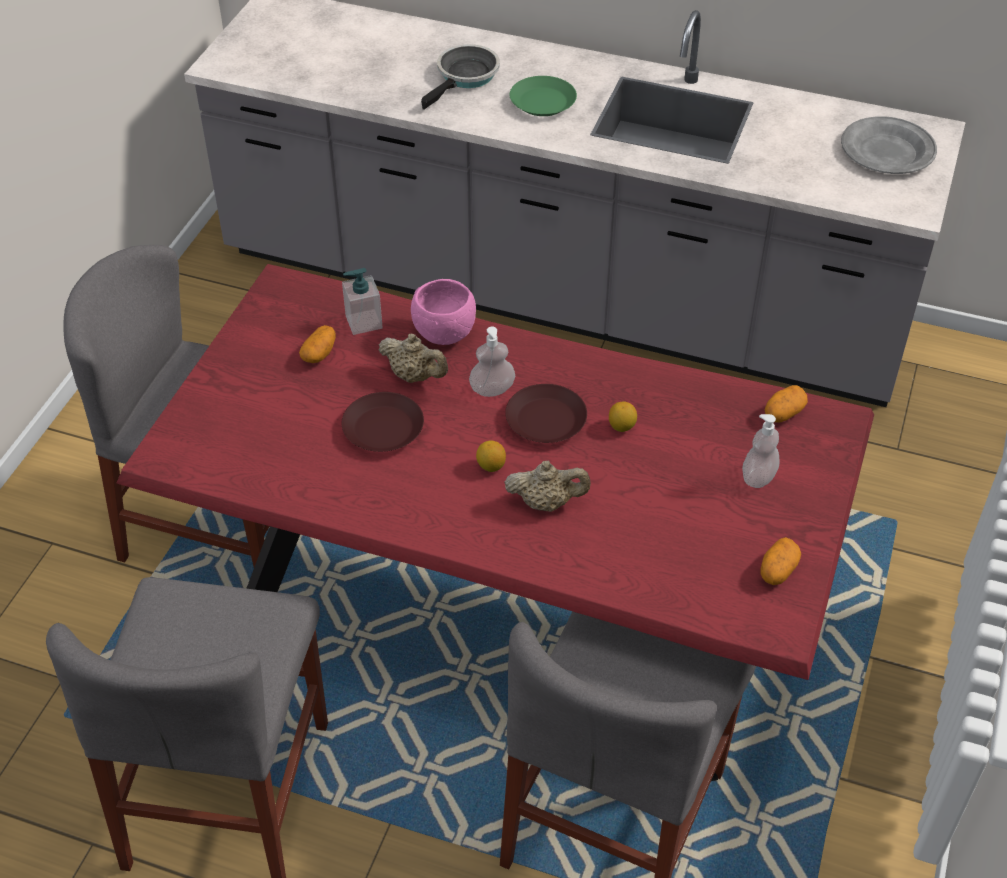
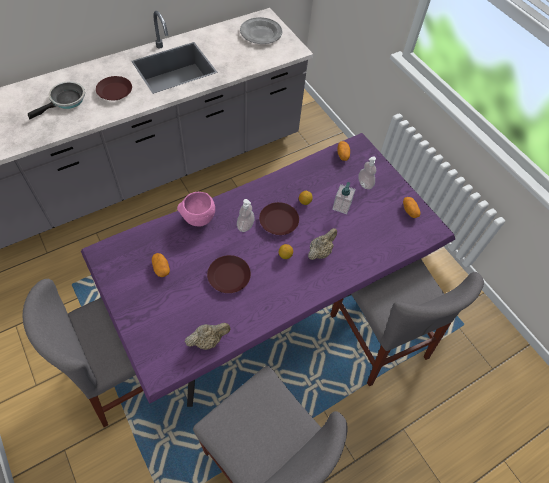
camera: 55 degrees left, 10 degrees up
(363, 322) = (160, 240): soap dispenser -> soap dispenser (341, 206)
(415, 376) = (211, 245): beige teapot -> beige teapot (208, 340)
(465, 77) = (66, 101): frying pan -> frying pan turned 60 degrees clockwise
(503, 613) = (268, 304): red dining table -> purple dining table
(543, 102) = (114, 91): green plate -> brown plate

